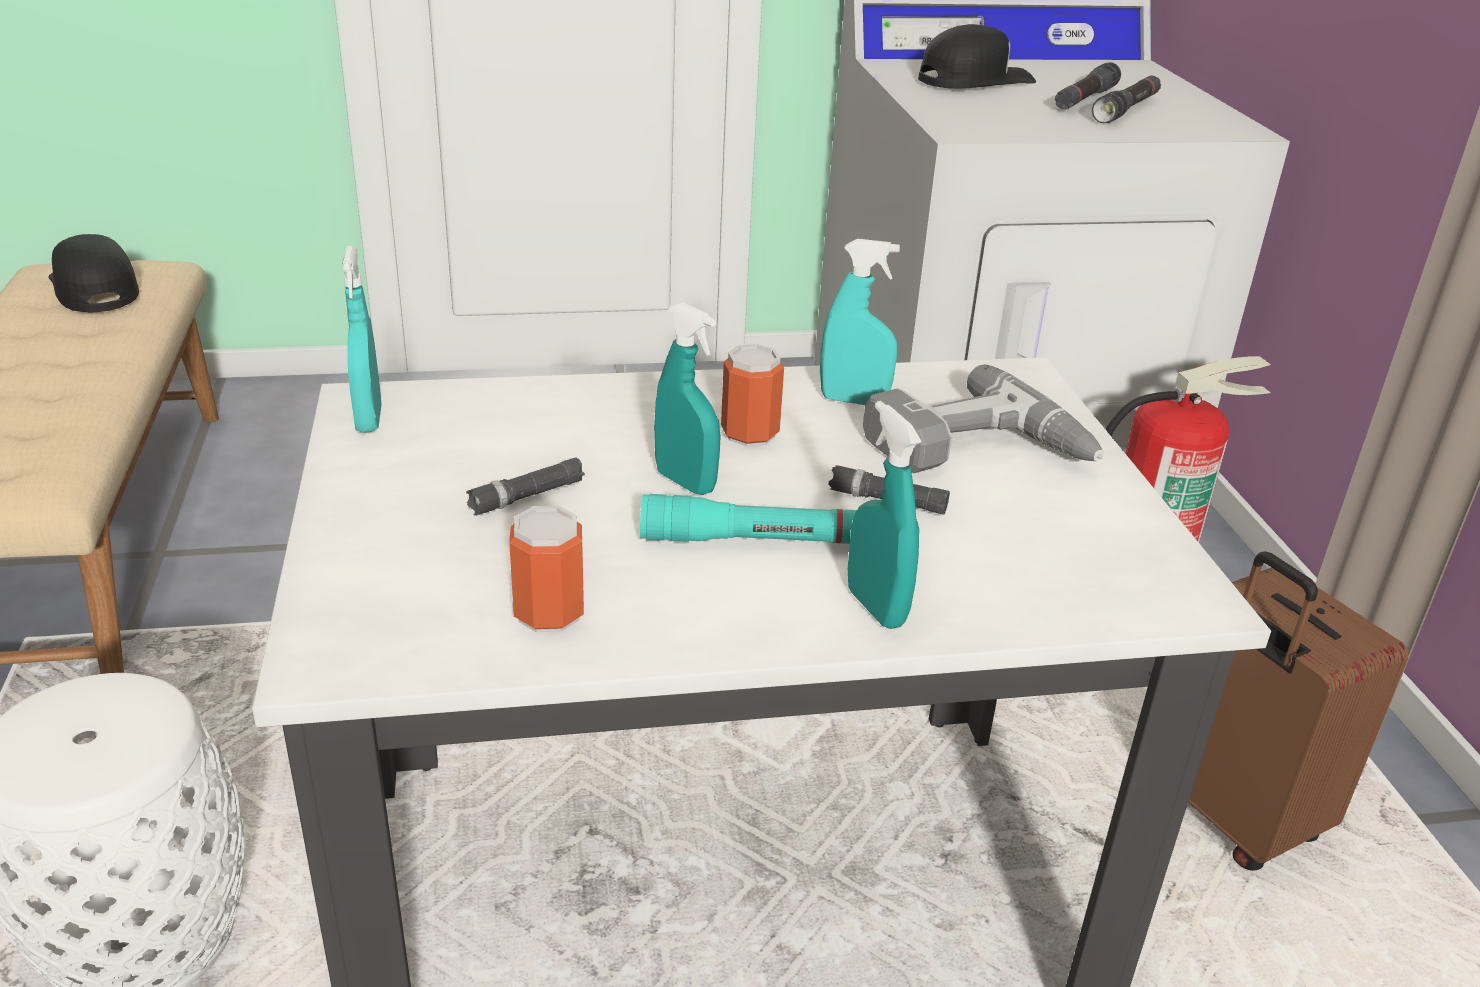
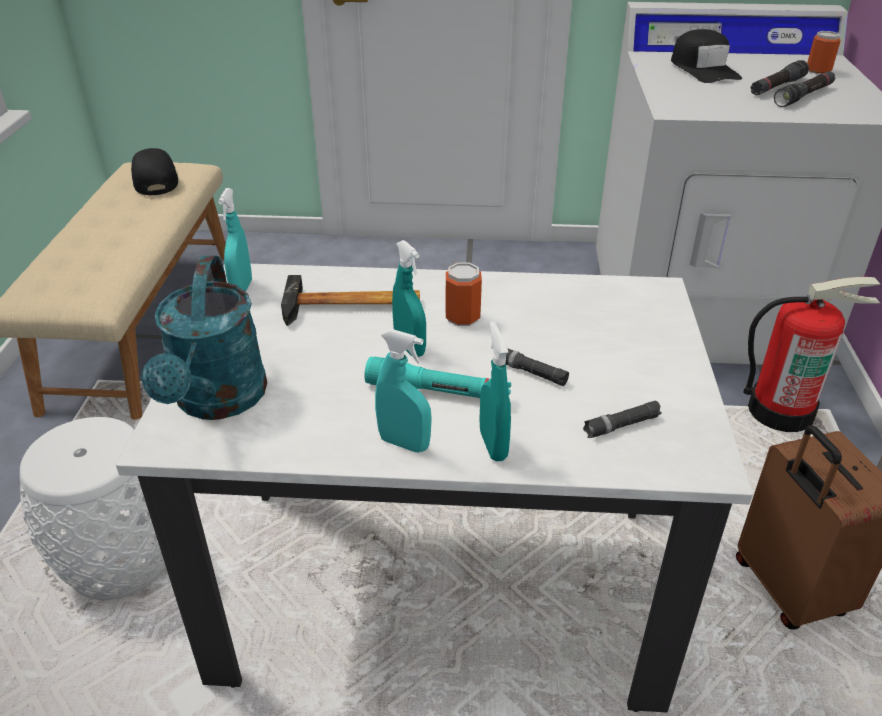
camera: 15 degrees right, 5 degrees up
(399, 591) = (218, 402): none -> turquoise watering can
(527, 496) = (312, 347): black flashlight -> black flashlight (621, 425)
(549, 613) = (296, 426): can -> can (818, 71)
(568, 433) = (352, 307): none -> hammer
(853, 400) = (538, 299): turquoise spray bottle -> turquoise spray bottle (404, 443)
(974, 80) = (703, 69): black cap -> black cap turned 90 degrees clockwise
(979, 452) = (606, 344): power drill -> none

